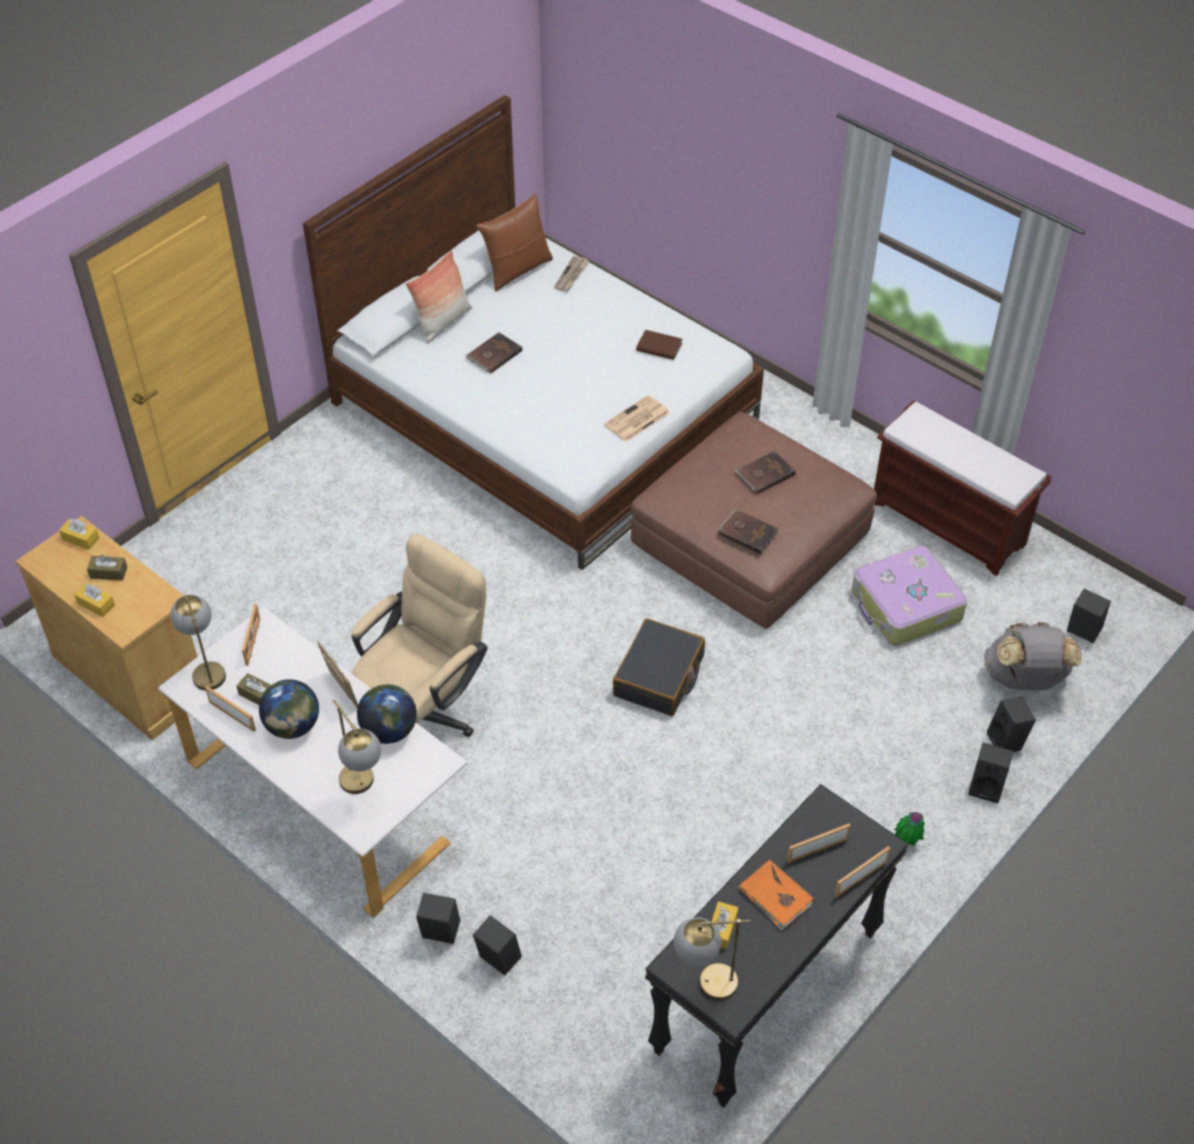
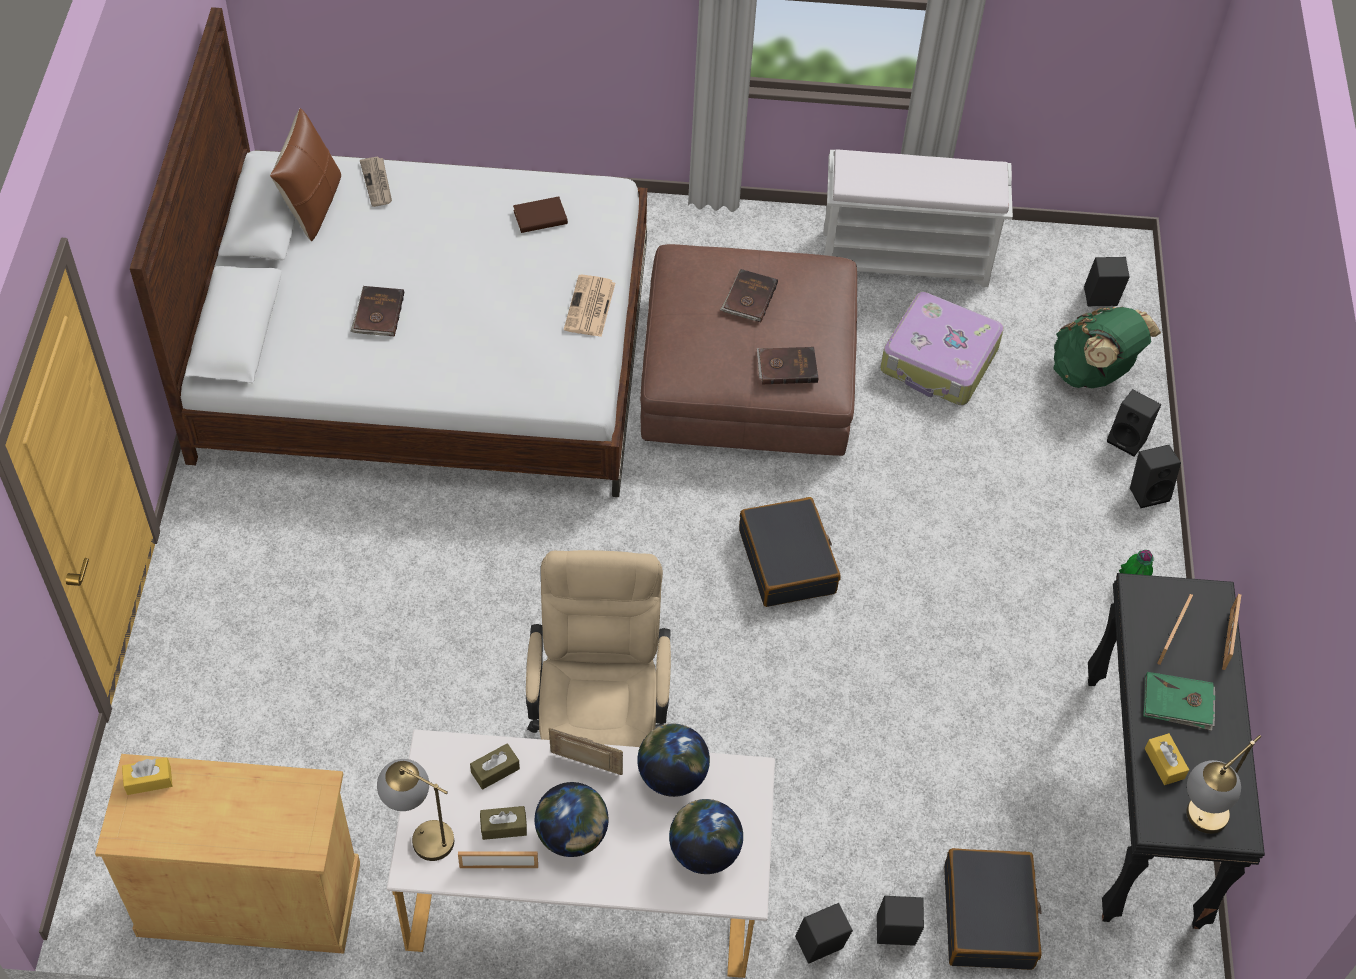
camera: 40 degrees left, 5 degrees up
(96, 604) = (244, 842): yellow tissue box -> none
(108, 573) = (222, 798): brown tissue box -> brown tissue box (495, 770)
(254, 642) = (442, 773): picture frame -> none
(363, 788) = (704, 851): table lamp -> globe
(443, 322) = (287, 306): pillow -> none
(574, 993) = (989, 917): none -> black suitcase
(775, 897) = (1178, 703): orange book -> green book
(949, 523) = (907, 257): brown bench -> white bench
(1024, 680) = (1093, 373): grey backpack -> green backpack

